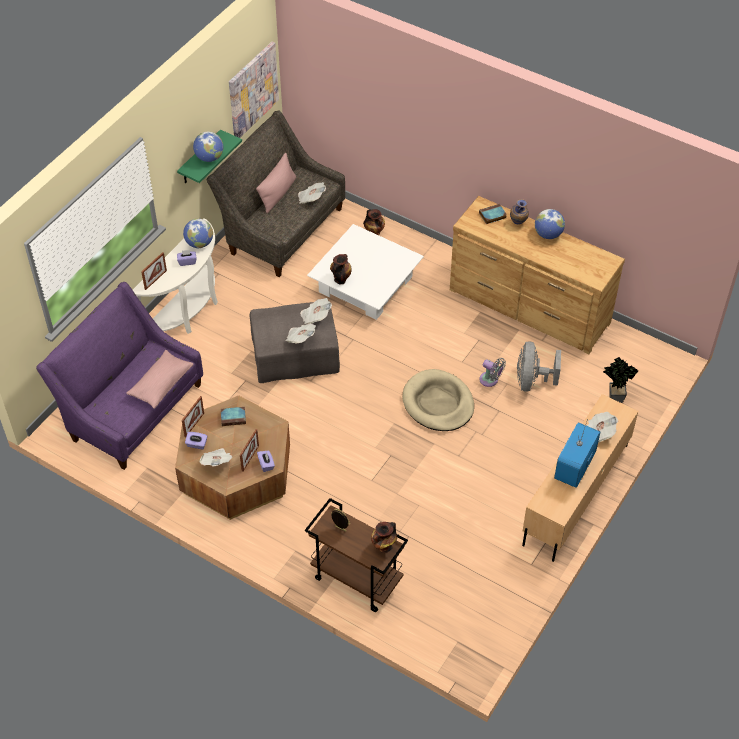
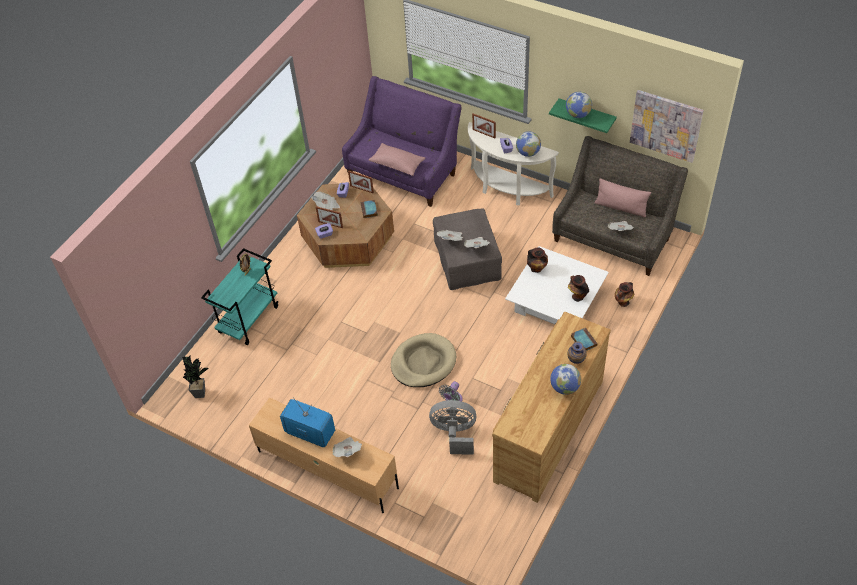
camera: 90 degrees right, 0 degrees up
(355, 579) = (249, 319): brown cart -> turquoise cart
(384, 546) = (229, 299): vase -> vase (577, 296)
(613, 399) = (438, 502): potted plant -> potted plant (201, 391)

